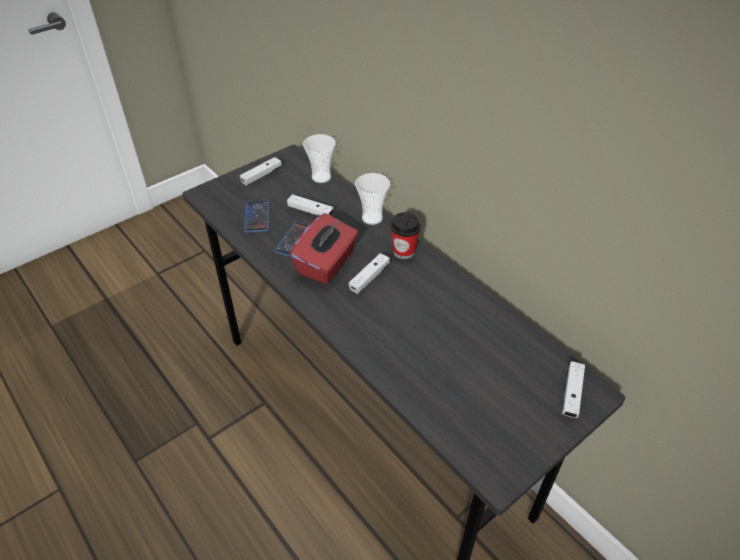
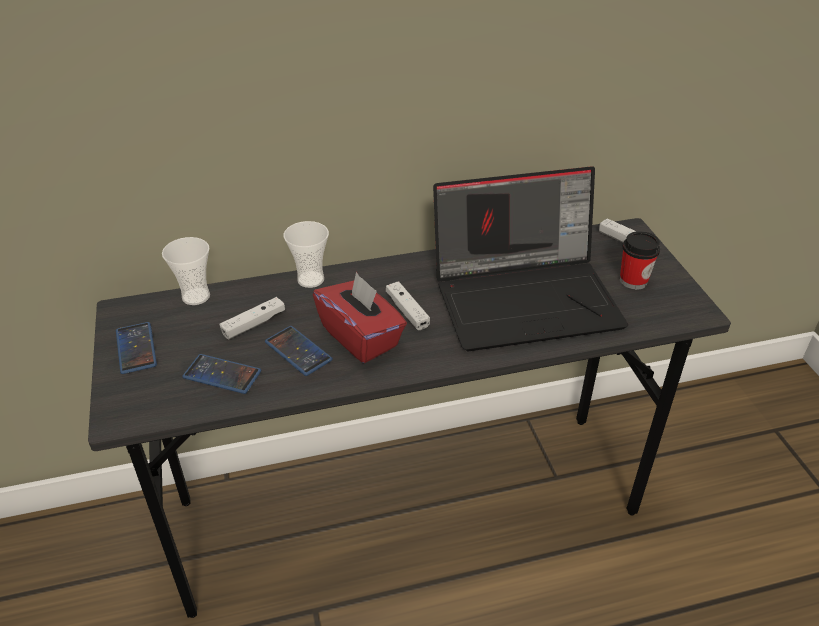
camera: 65 degrees left, 5 degrees down
(261, 175) = (136, 348): white game controller -> phone
(404, 251) = (384, 274): cup -> cup (633, 281)
(433, 342) = (527, 297): none -> laptop

